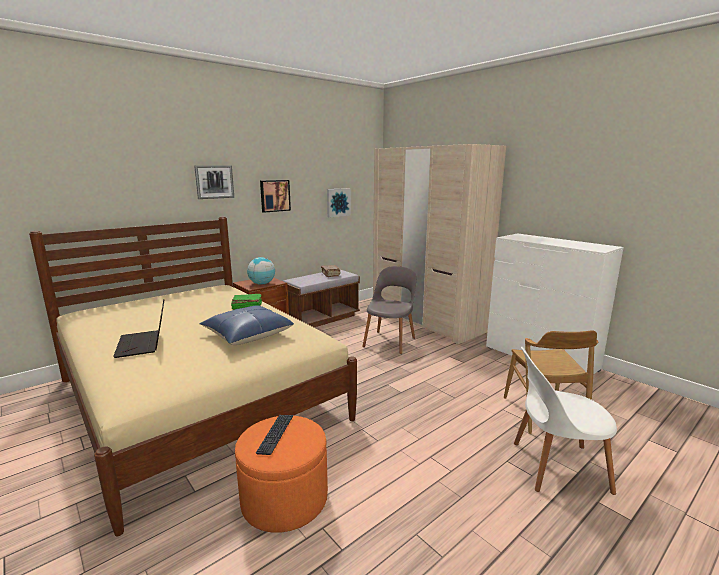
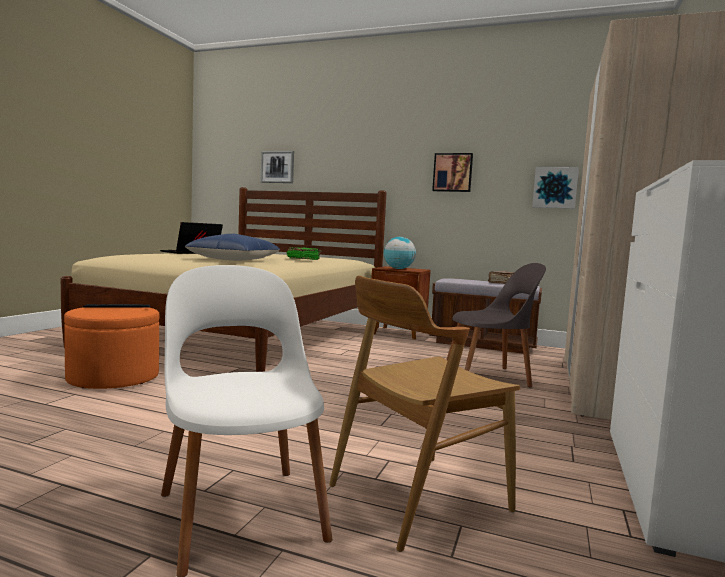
camera: 60 degrees right, 10 degrees down
(214, 182) = (383, 154): picture -> picture (277, 167)

